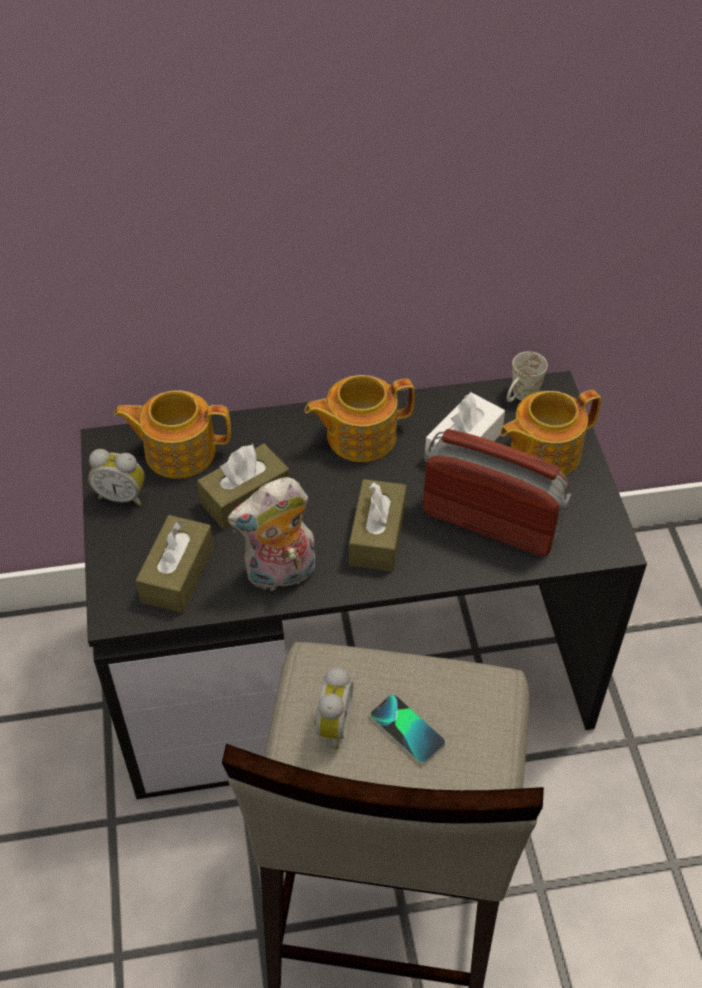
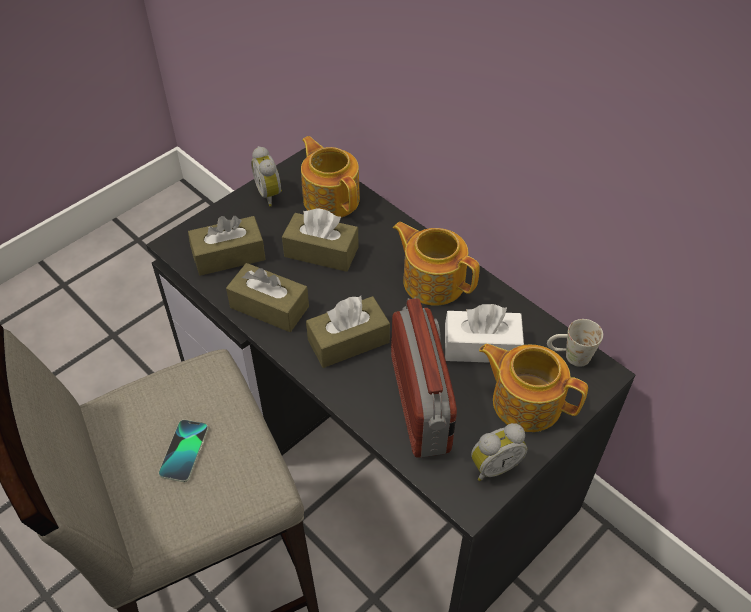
camera: 55 degrees right, 0 degrees up
(280, 575) = (269, 307): plush toy -> brown tissue box
(331, 725) = (160, 404): alarm clock -> alarm clock (493, 465)

